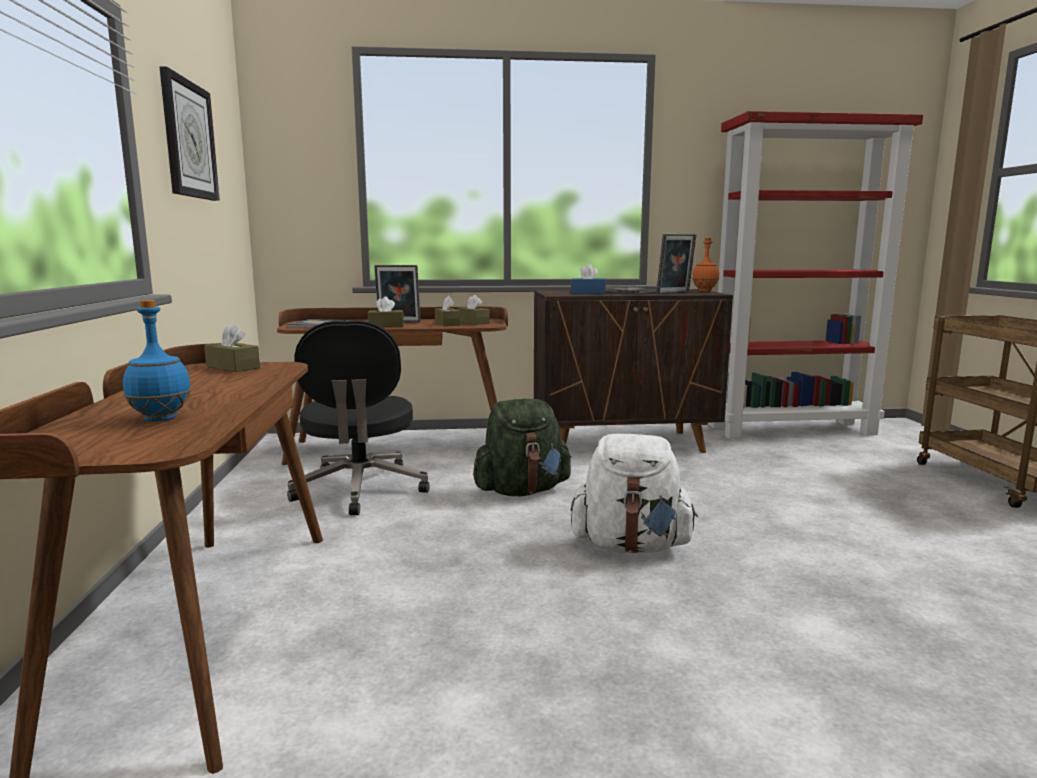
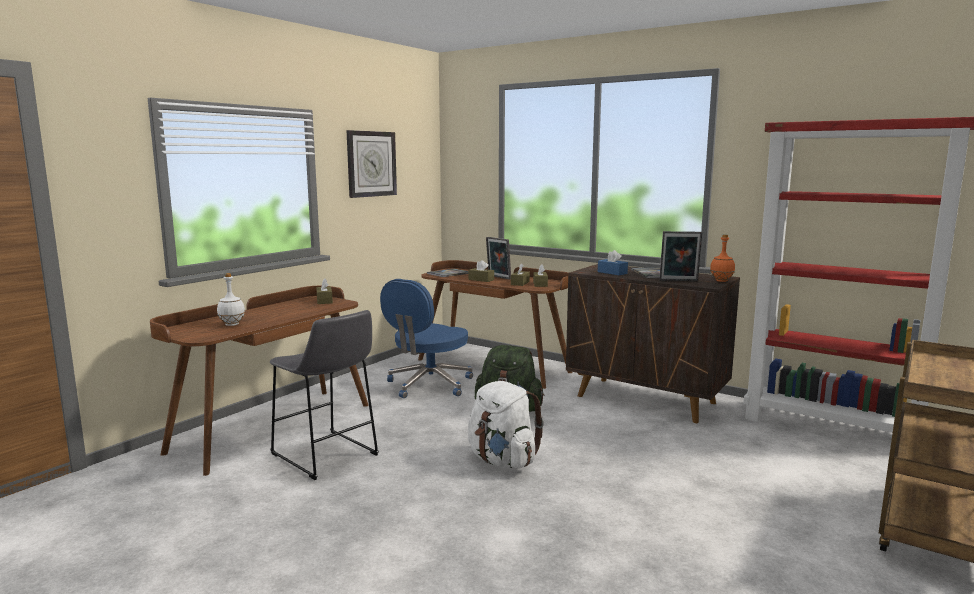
camera: 40 degrees right, 0 degrees up
(161, 419) = (232, 325): blue bottle -> white bottle
(360, 490) = (428, 385): black office chair -> blue office chair
(400, 632) = (327, 456): none -> grey stool

